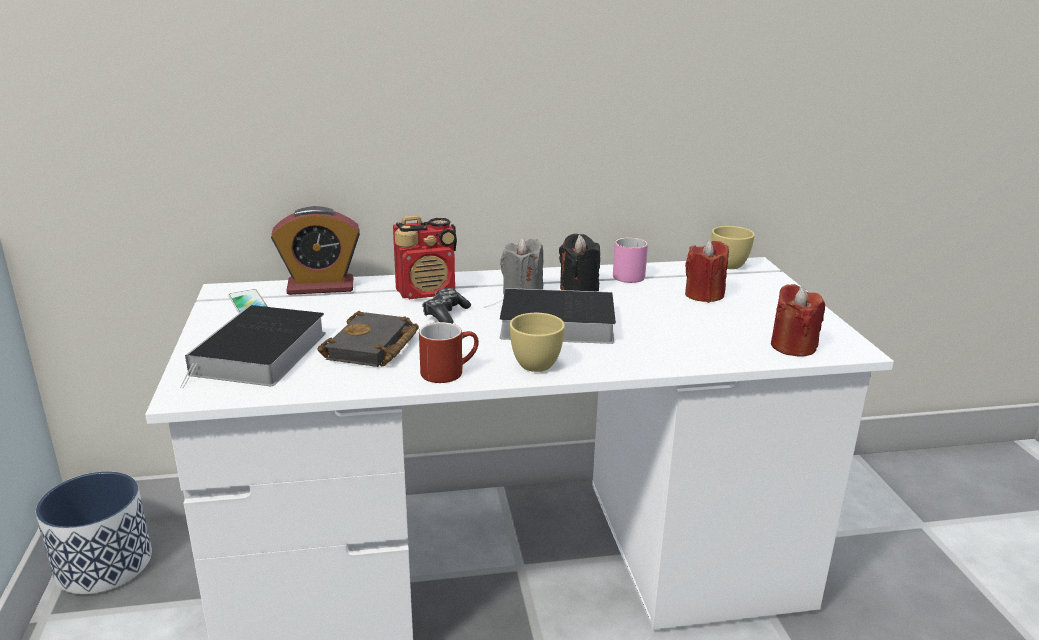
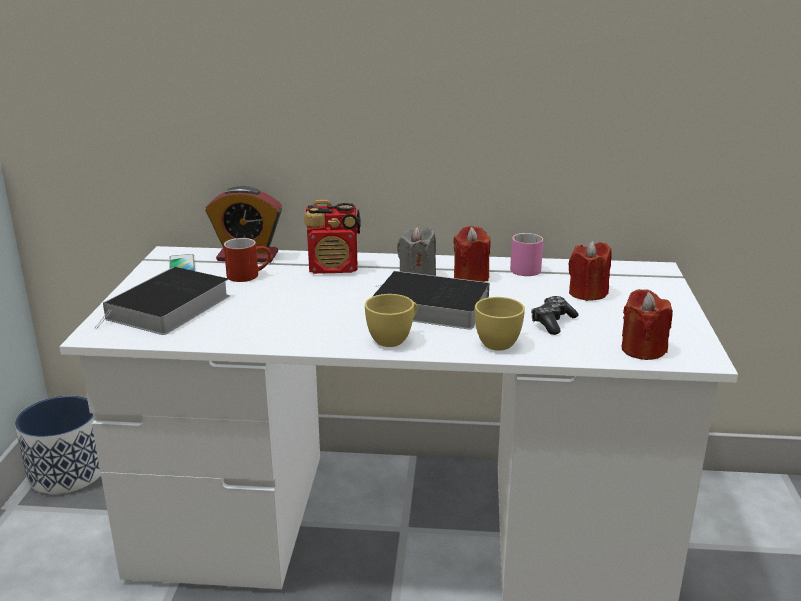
camera: 15 degrees right, 0 degrees up
(372, 348) = (260, 312): black book -> none
(445, 315) = (338, 290): game controller -> game controller (552, 322)
(449, 371) = (312, 338): red mug -> red mug (249, 275)
(578, 288) = (471, 277): black candle -> red candle
(730, 263) = (634, 266): yellow cup -> yellow cup (501, 342)

